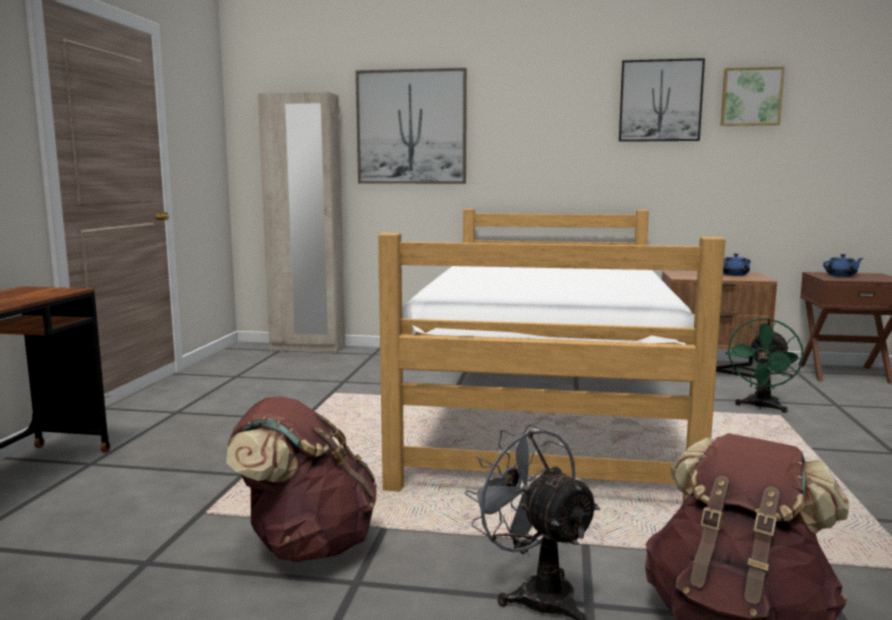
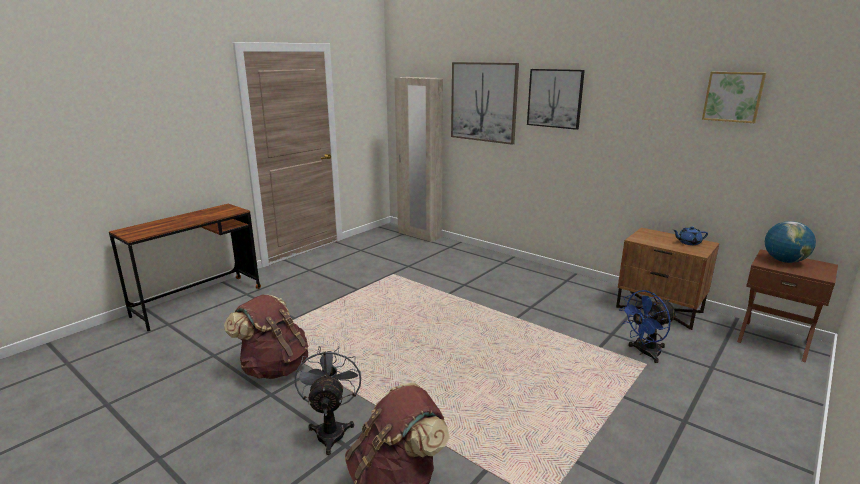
camera: 30 degrees right, 10 degrees up
(547, 407) = (495, 314): bed -> none
(660, 101) = (655, 95): picture -> picture (555, 98)
(761, 407) = (644, 353): green fan -> blue fan
(841, 275) = (784, 261): blue teapot -> globe

